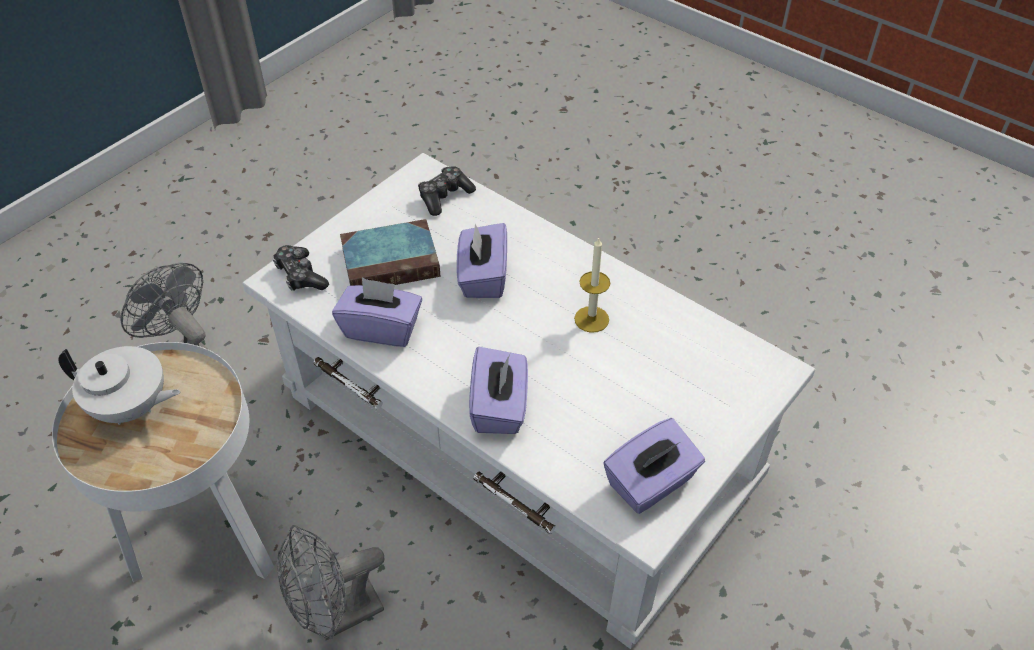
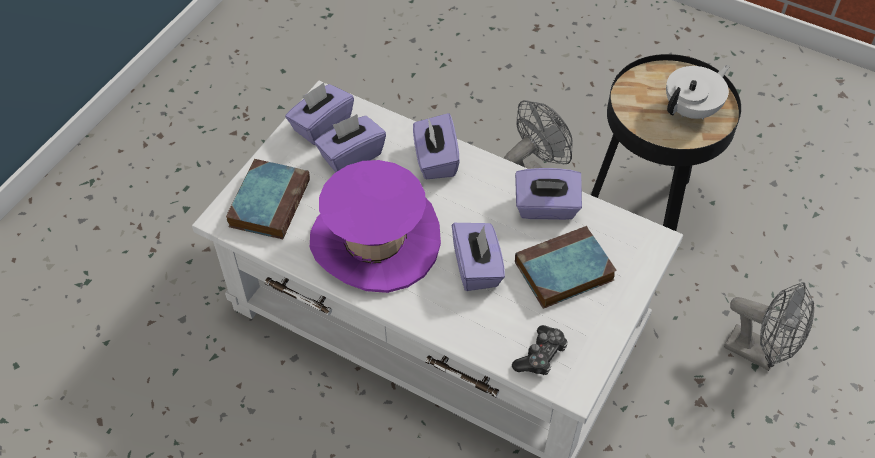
camera: 170 degrees right, 5 degrees up
(131, 408) = (692, 109): white teapot -> white teapot turned 135 degrees clockwise
(206, 539) = (647, 209): white side table -> black side table
(300, 275) = (636, 246): game controller -> none
(591, 319) = (375, 241): candle -> purple hat
(611, 429) = (351, 156): none -> purple tissue box
(720, 382) = (269, 202): none -> book

